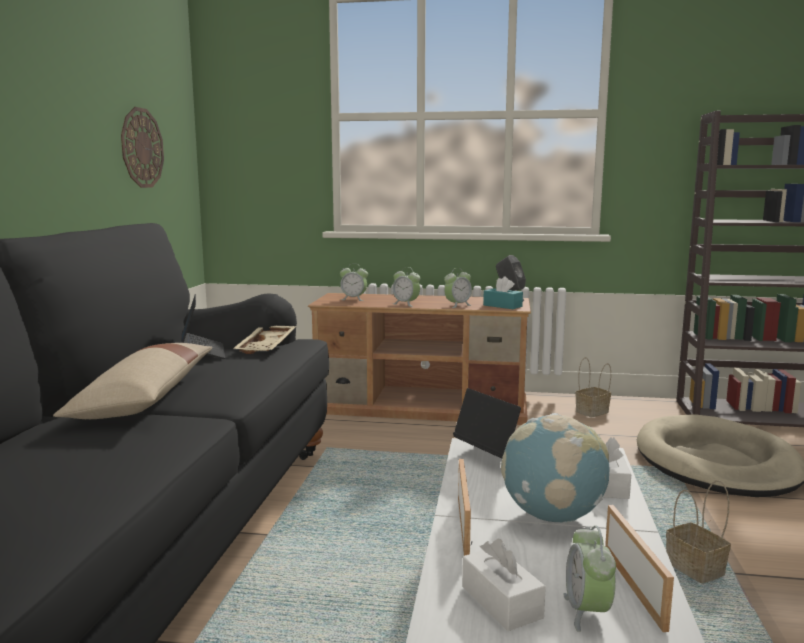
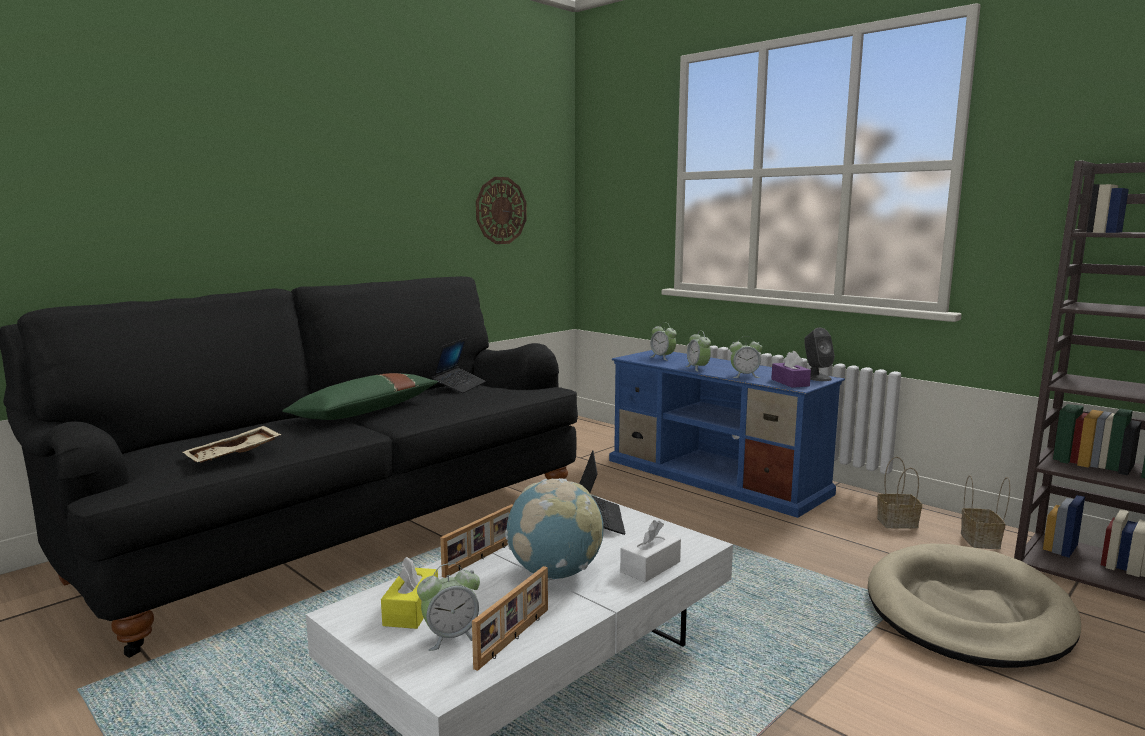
camera: 35 degrees right, 0 degrees up
(145, 399) = (365, 412): beige pillow -> green pillow
(267, 347) = (509, 389): beige tray -> beige tray (234, 455)
(422, 406) = (717, 476): brown tv stand -> blue tv stand
(501, 602) = (411, 610): white tissue box -> yellow tissue box
(502, 306) = (790, 382): turquoise tissue box -> purple tissue box
(587, 611) = (451, 637): alarm clock -> alarm clock turned 150 degrees counterclockwise
(697, 569) = (755, 691): basket -> basket (981, 541)

